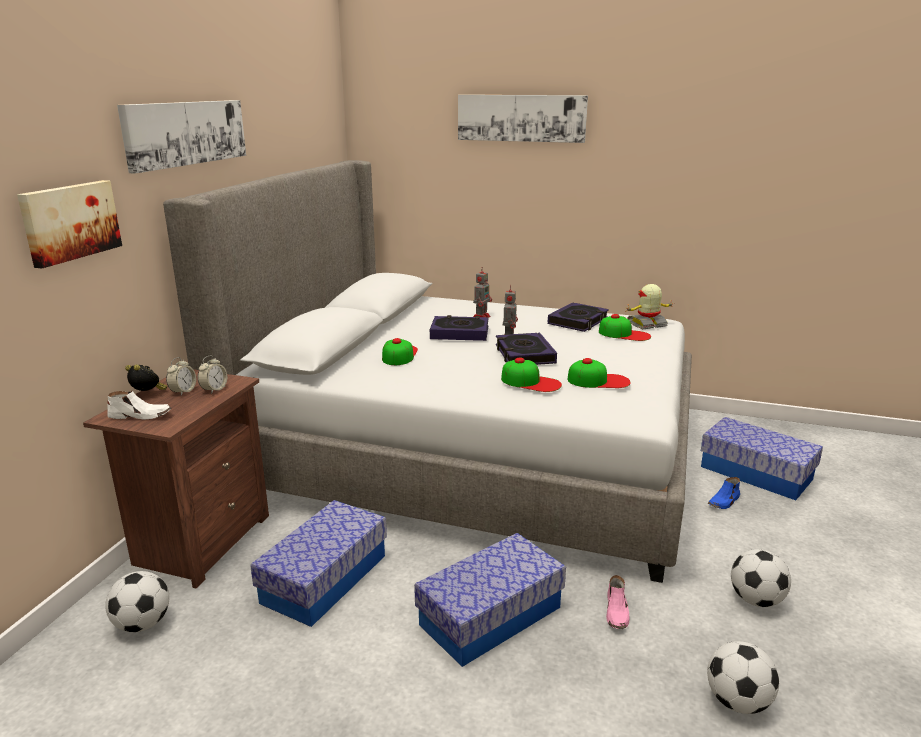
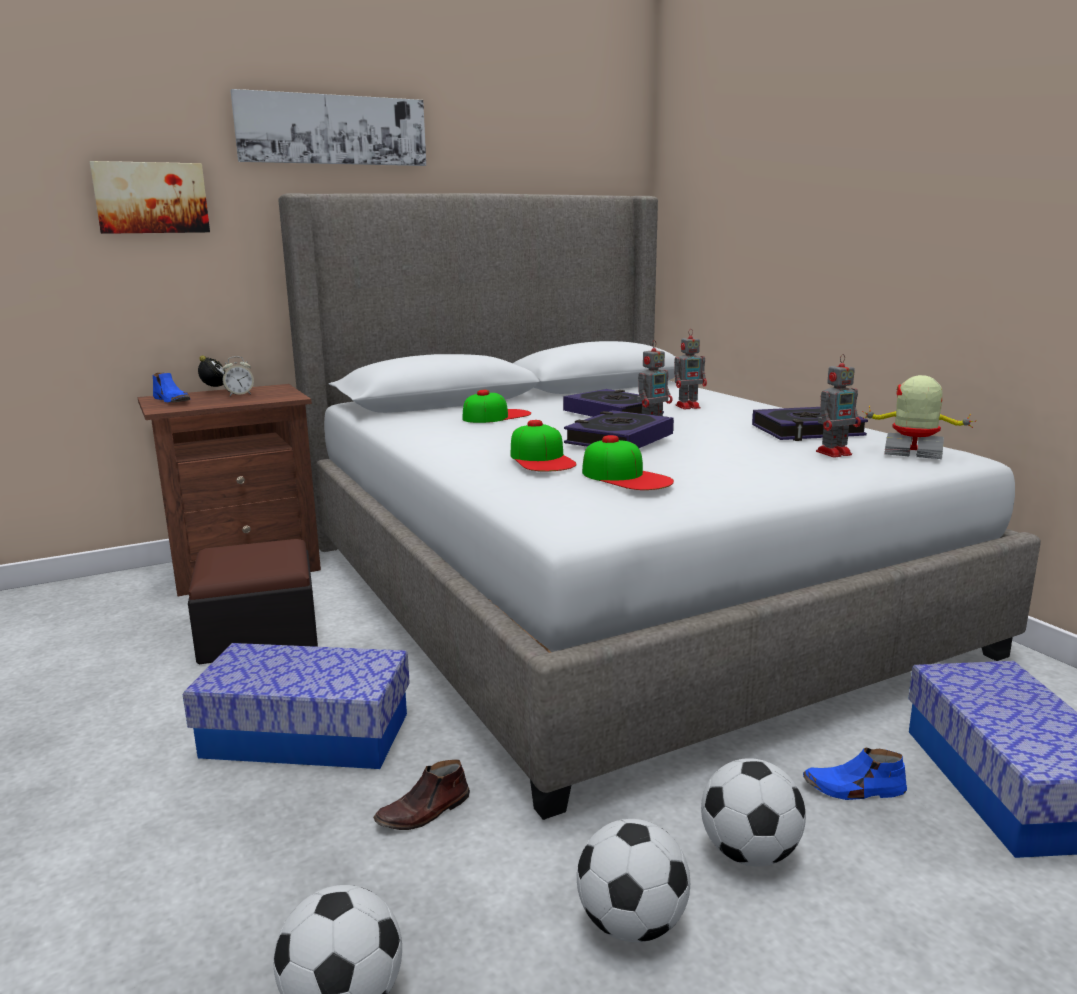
camera: 45 degrees right, 5 degrees down
(140, 415) = (172, 400): white shoe -> blue shoe
(142, 624) = (108, 602): football -> football (749, 853)
(214, 389) = (259, 398): alarm clock -> none
(325, 578) = (259, 632): storage box -> ottoman
(521, 118) = (829, 111): picture -> none
(617, 612) = (424, 812): pink shoe -> brown shoe
(624, 334) = (835, 453): cap -> toy robot

